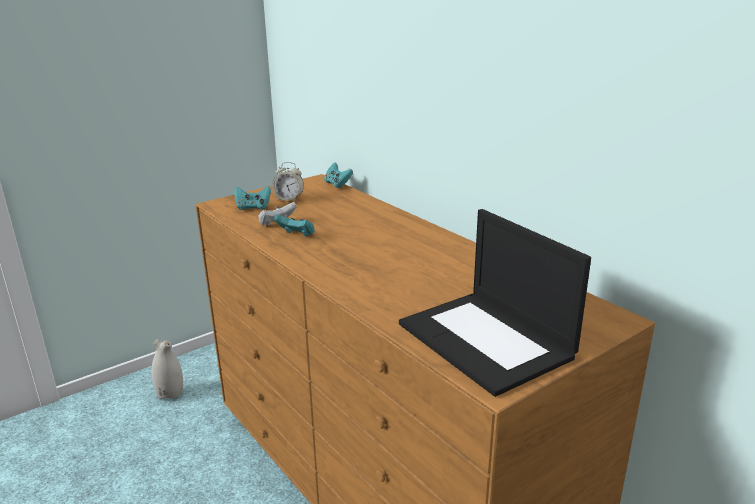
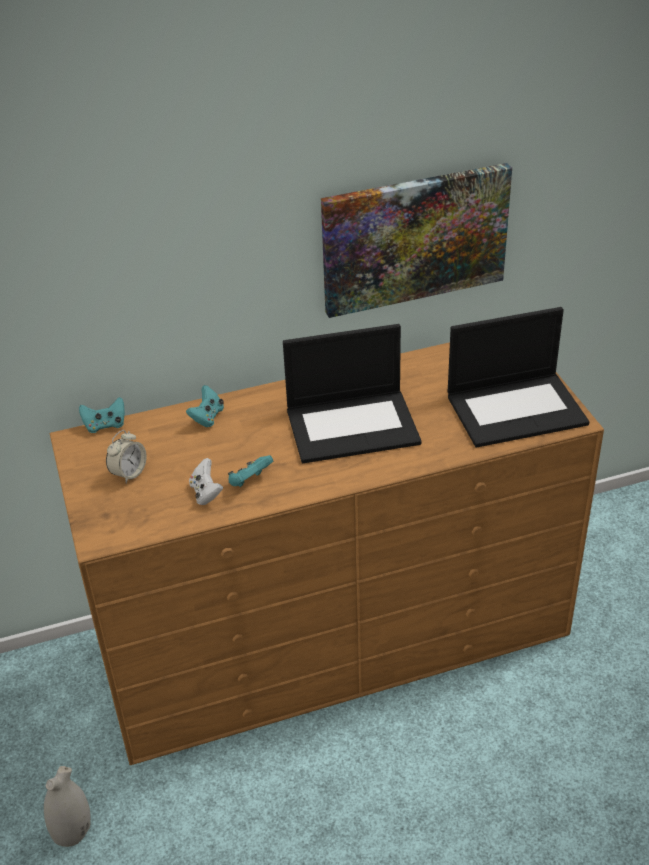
camera: 70 degrees left, 15 degrees up
(253, 207) = (137, 508): turquoise game controller -> turquoise game controller (207, 417)
(394, 261) = (353, 425): none -> laptop
(562, 138) = (414, 238): none -> picture

